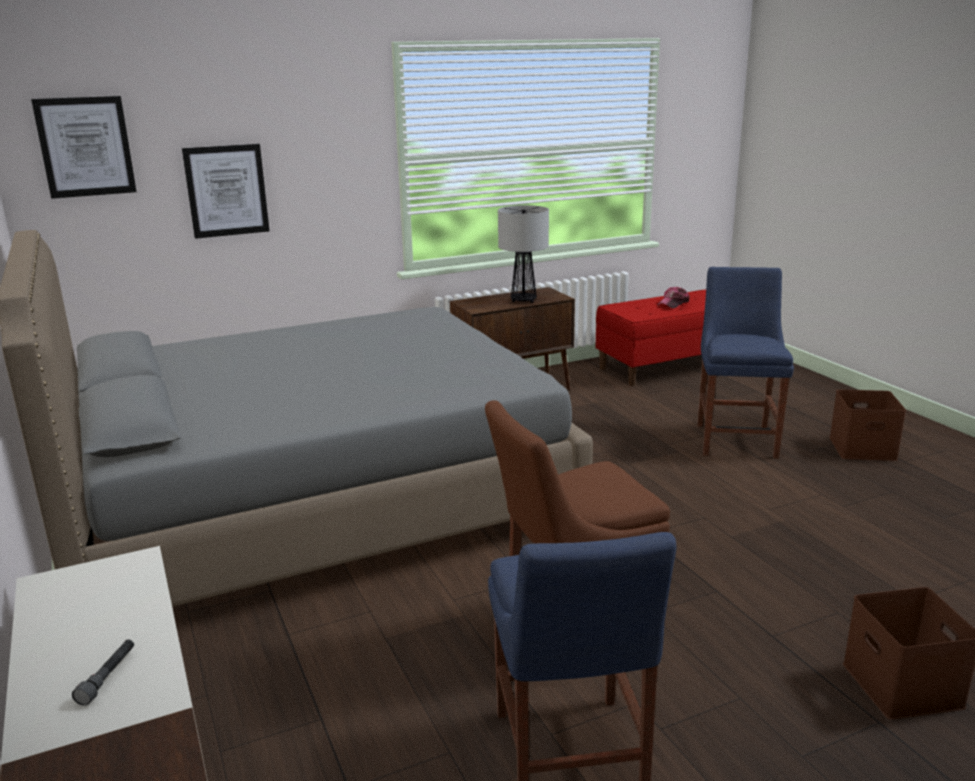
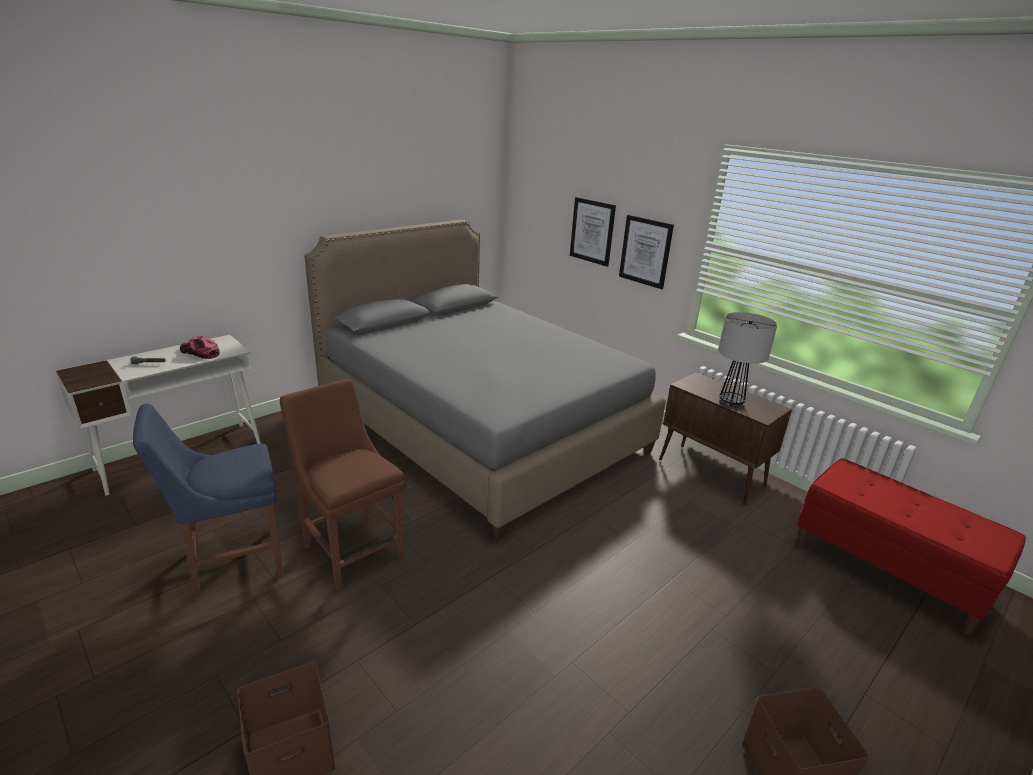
camera: 70 degrees right, 5 degrees up
(85, 147) = (537, 184): picture -> picture (645, 251)
(673, 303) = (916, 508): cap -> cap (200, 352)
(736, 438) = (725, 634): blue chair -> none

